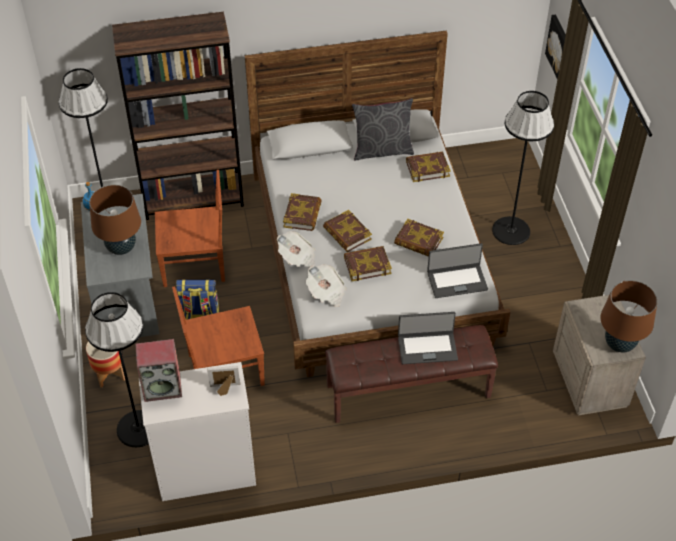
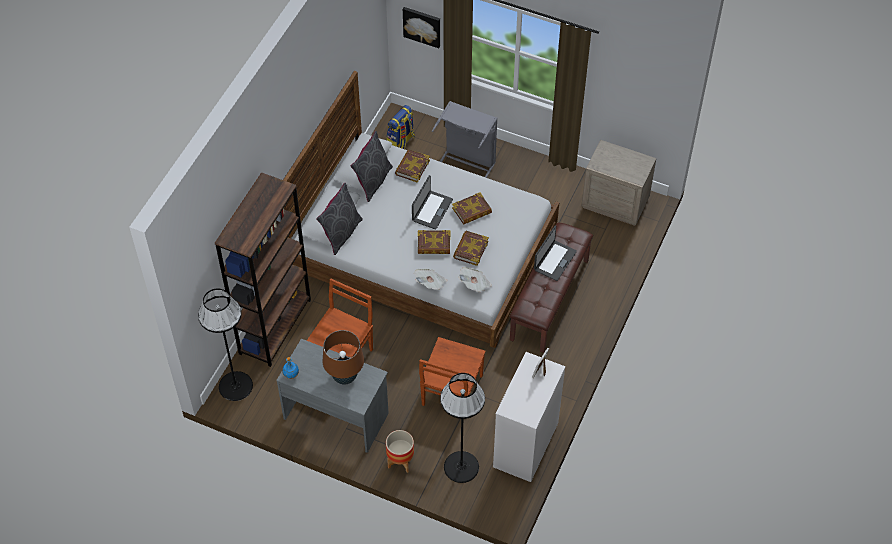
camera: 55 degrees left, 5 degrees up
(163, 387) = (513, 403): speaker -> none
(199, 317) = (393, 381): backpack -> backpack (401, 141)
(298, 161) = (341, 233): none -> grey pillow
(302, 215) = (394, 259): book -> none
(457, 281) = (521, 211): laptop -> laptop (431, 210)
(511, 230) = (466, 164): black floor lamp -> grey laundry basket
(619, 344) = (637, 163): brown table lamp -> none

